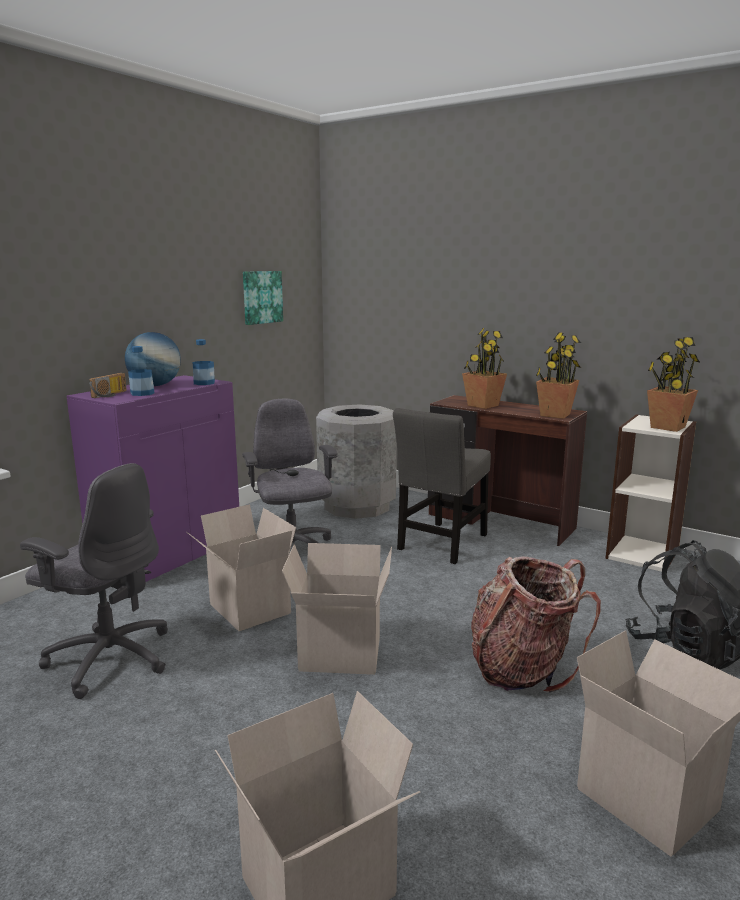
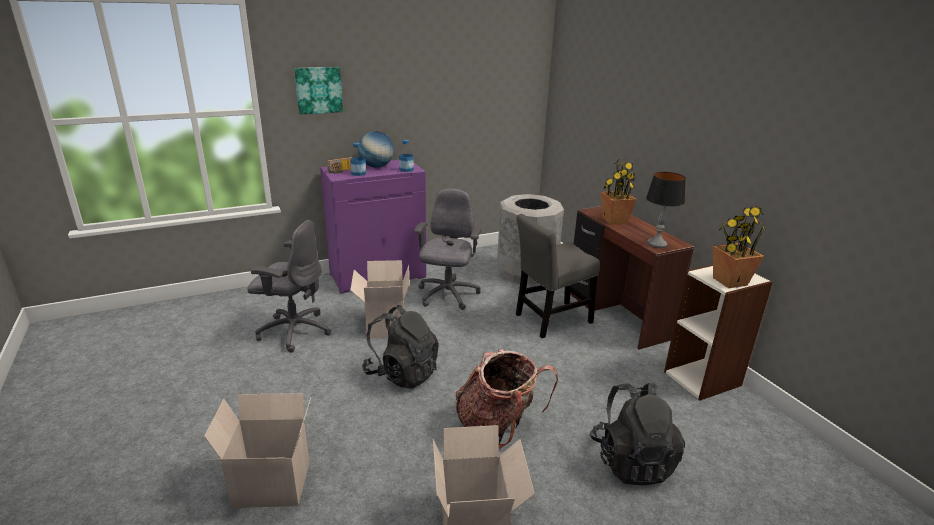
camera: 30 degrees right, 10 degrees up
(109, 658) = (294, 331): grey office chair -> grey office chair turned 45 degrees counterclockwise
(261, 297) = (483, 103): picture -> picture (318, 90)
(338, 655) = (402, 373): cardboard box -> black backpack
(554, 415) = (656, 244): potted plant -> table lamp

